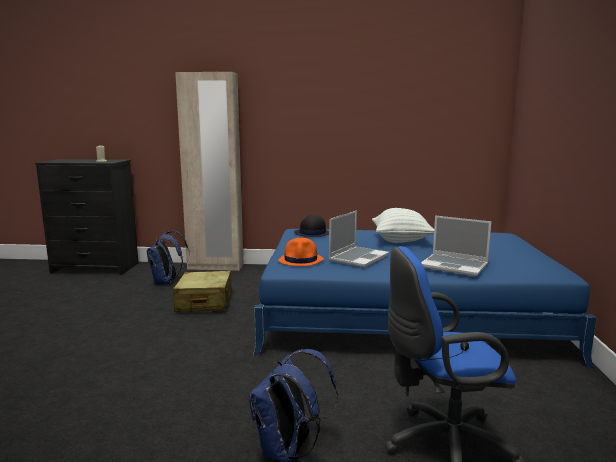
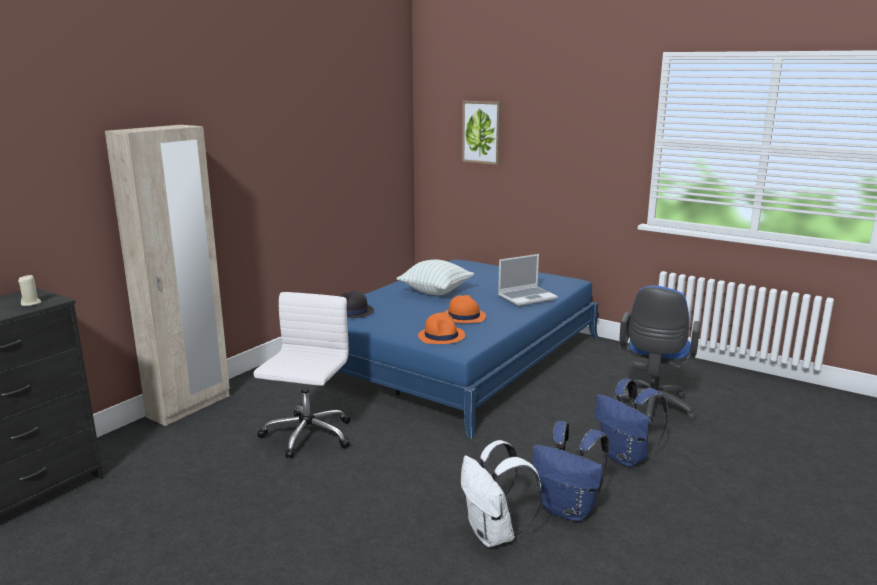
camera: 60 degrees left, 5 degrees up
(92, 404) = (494, 535): none -> white backpack
(167, 282) = (197, 448): blue backpack -> blue backpack (568, 510)
(204, 302) = (307, 436): beige suitcase -> white office chair
(358, 258) = (463, 316): laptop -> orange hat
(547, 91) = (481, 132): none -> picture

